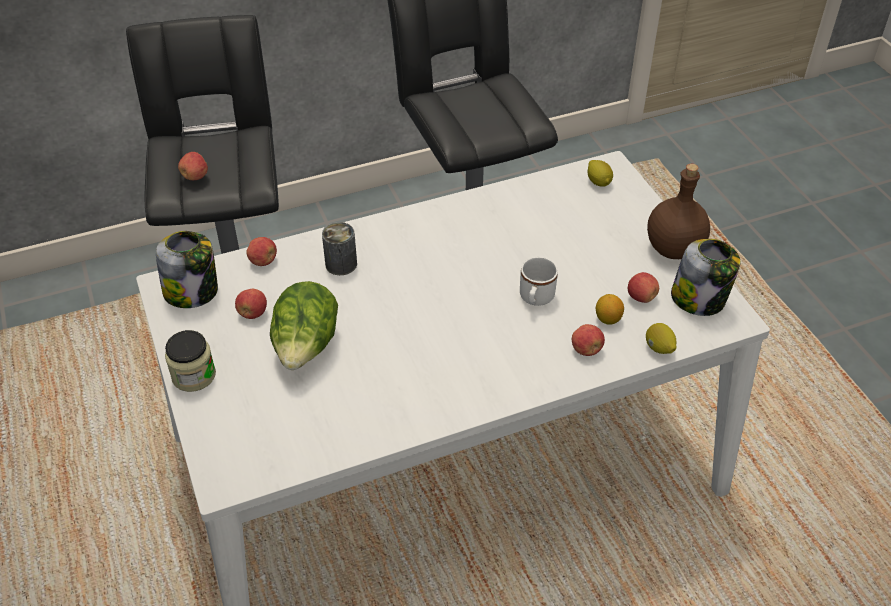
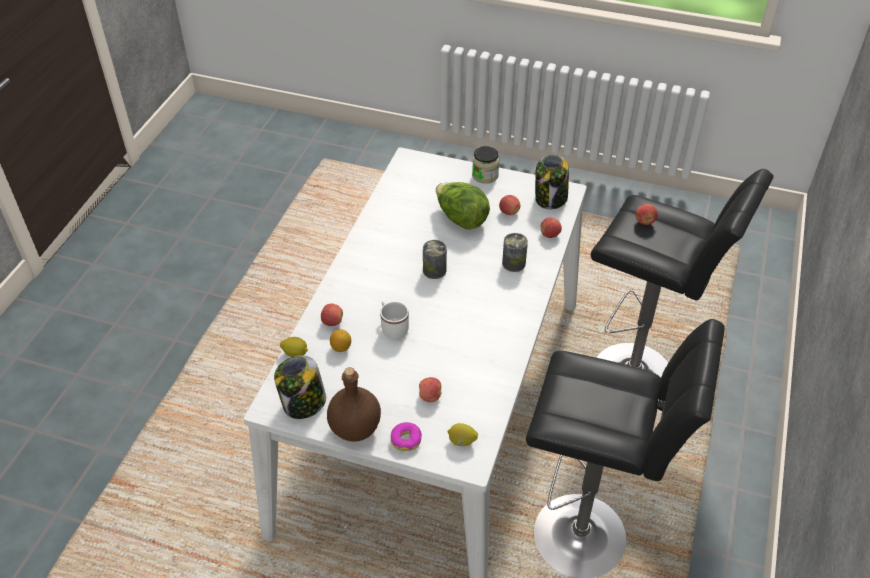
camera: 130 degrees right, 0 degrees up
(419, 318) = (434, 270): none -> can
(641, 213) = (406, 440): none -> donut
(641, 297) = (338, 376): apple -> apple (430, 396)

